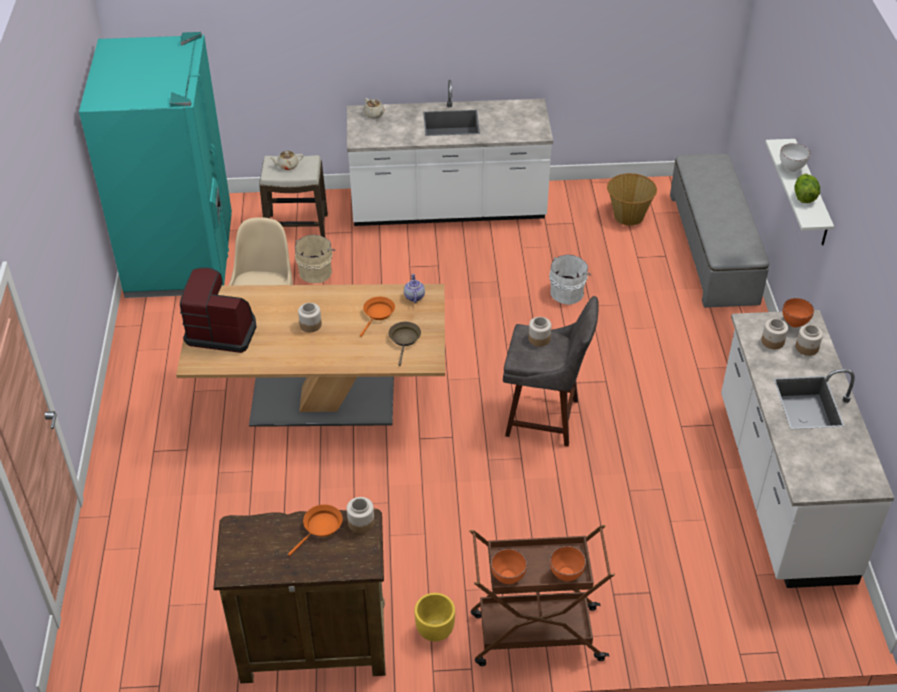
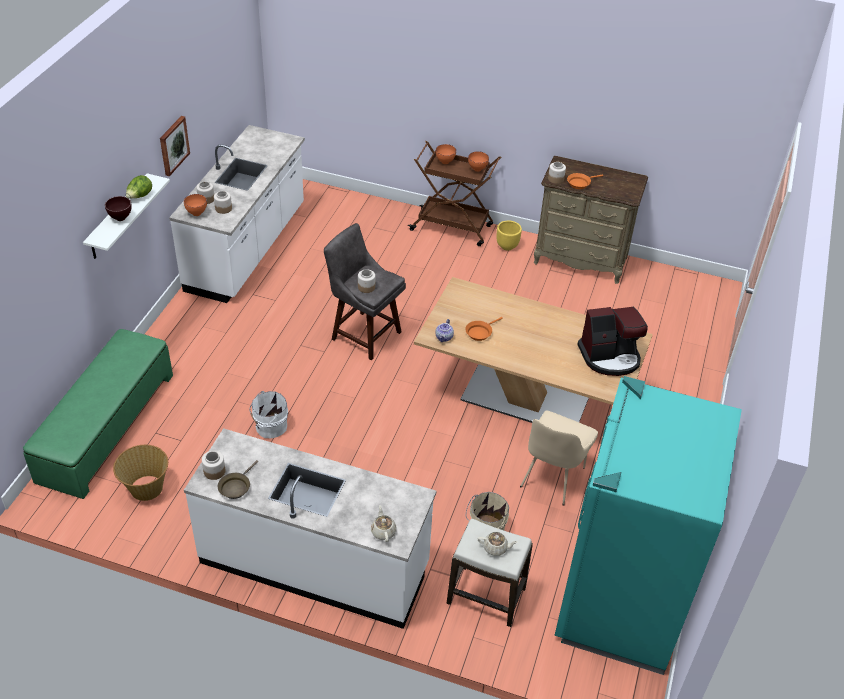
camera: 160 degrees left, 0 degrees up
(222, 331) = (610, 357): coffee machine -> coffee machine turned 45 degrees counterclockwise
(310, 325) = (537, 340): jar -> jar (214, 471)
(404, 340) = (469, 307): brown frying pan -> brown frying pan (236, 487)
(713, 248) = (106, 426): grey bench -> green bench
(792, 169) = (120, 218): white bowl -> brown bowl
(854, 273) = (173, 145): none -> picture

